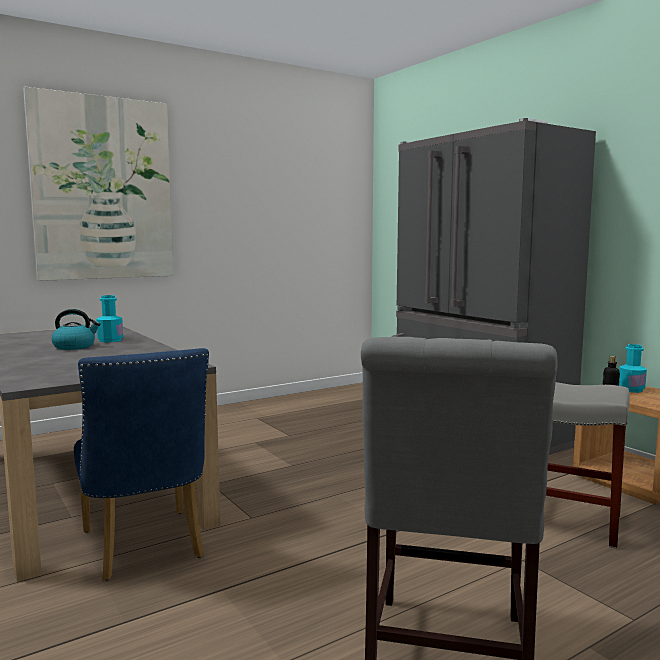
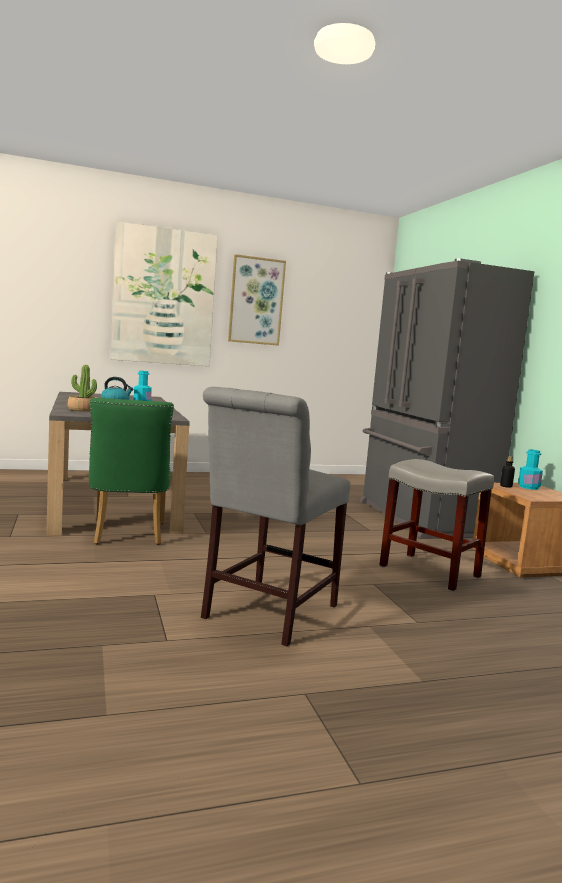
camera: 15 degrees right, 0 degrees up
(43, 370) = (83, 410): none -> potted plant
(144, 549) = (128, 535): blue chair -> green chair
(223, 187) = (256, 301): none -> picture

